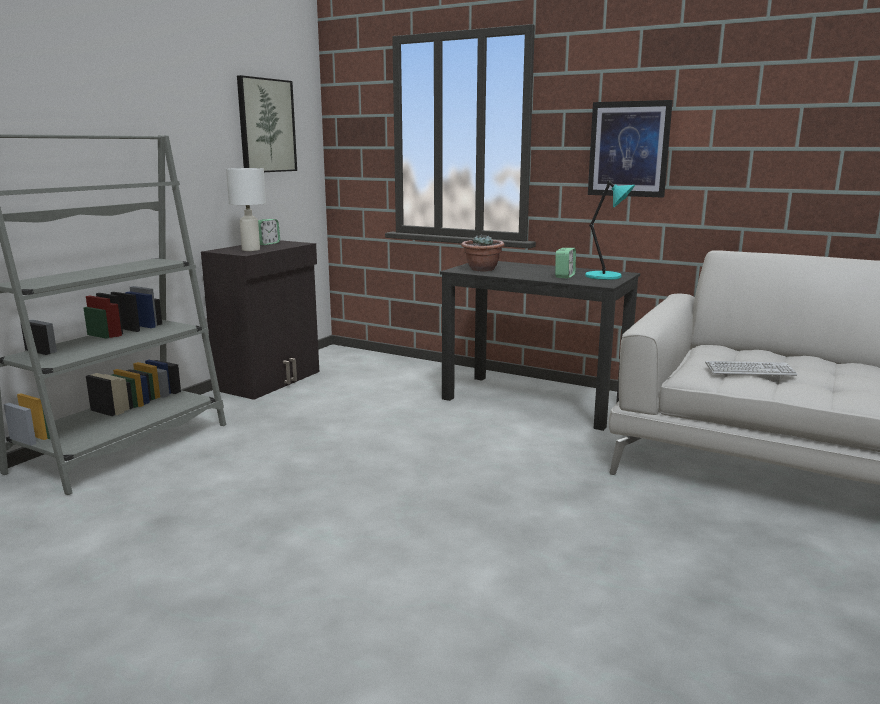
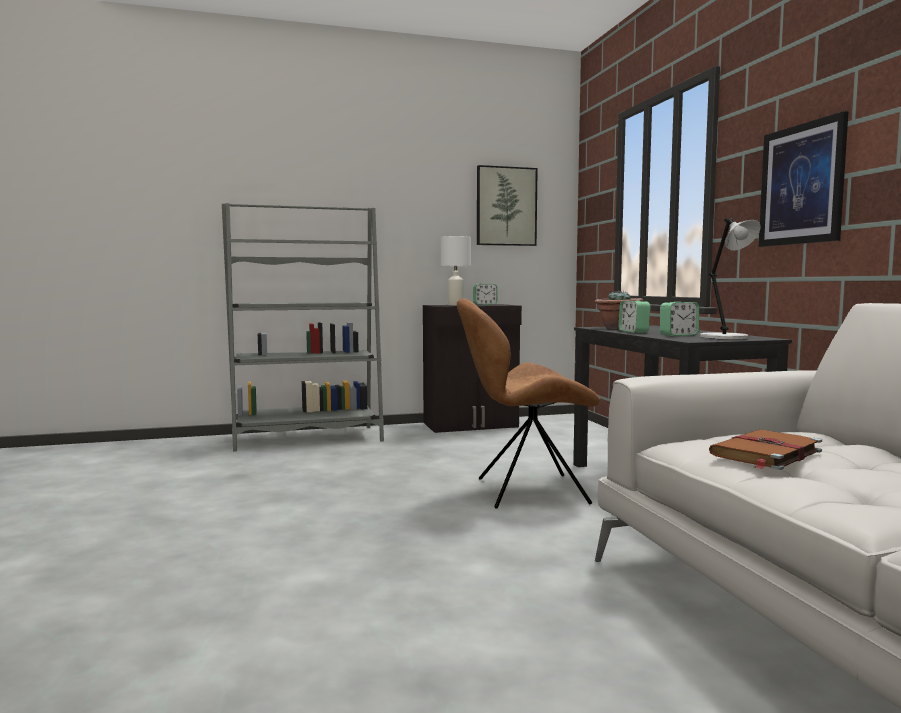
camera: 45 degrees right, 10 degrees down
(462, 435) = (526, 491): none -> brown chair
(516, 274) = (633, 331): none -> alarm clock
(605, 276) = (726, 338): turquoise table lamp -> grey table lamp
(750, 370) = (765, 453): keyboard -> brown book

